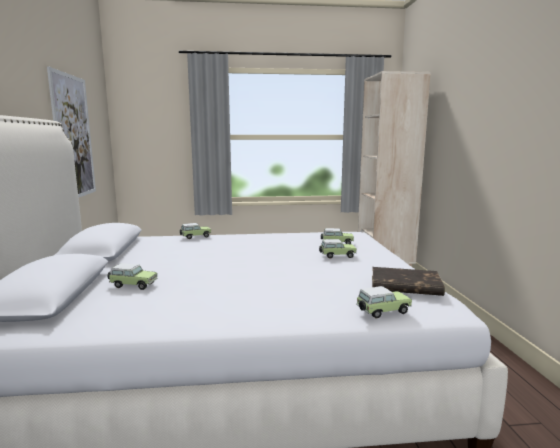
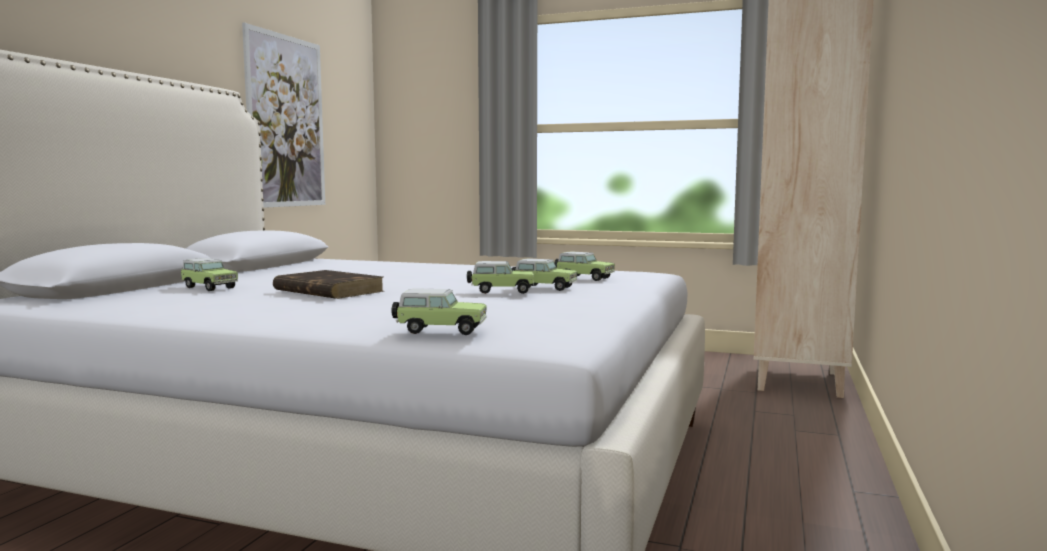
camera: 25 degrees right, 5 degrees down
(195, 237) = (394, 262): toy car -> toy car (500, 291)
(404, 285) = (549, 314): brown book -> brown book (327, 290)

